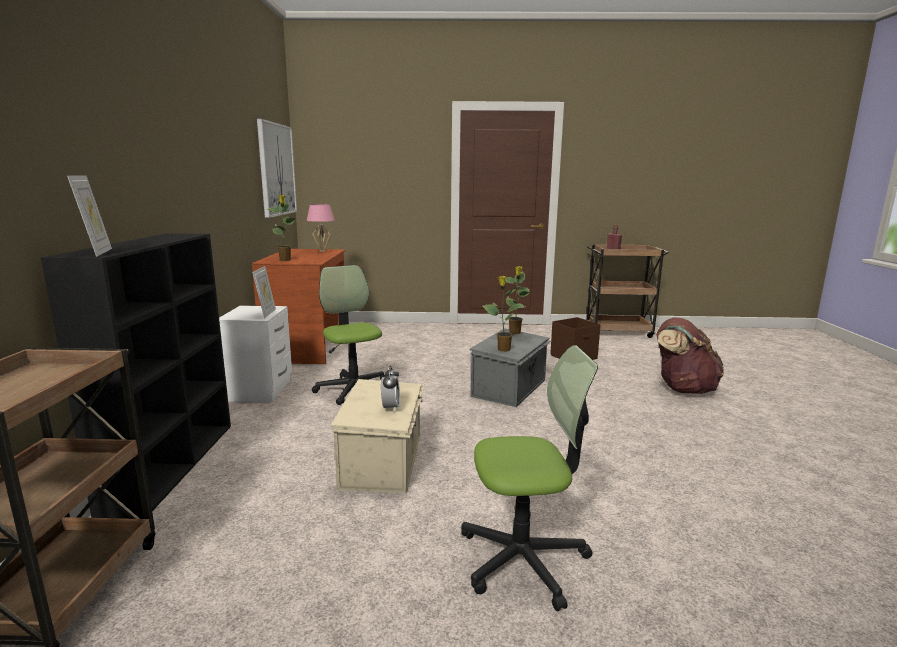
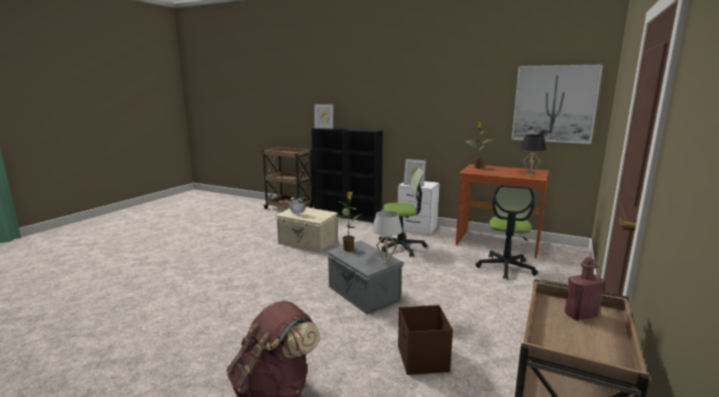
camera: 115 degrees right, 0 degrees up
(322, 251) = (530, 175): pink table lamp -> black table lamp
(515, 333) = (386, 262): potted plant -> white table lamp
(523, 559) = (214, 253): office chair -> office chair (505, 268)

